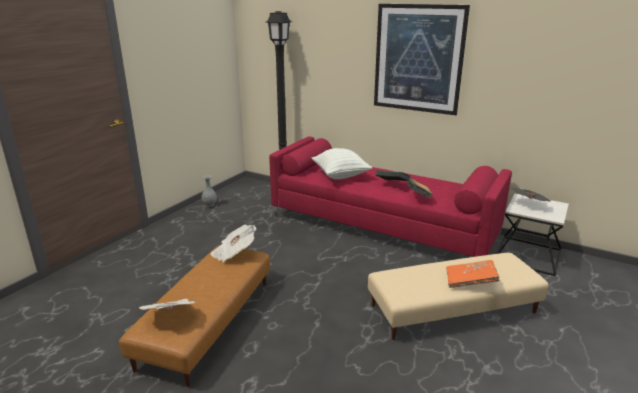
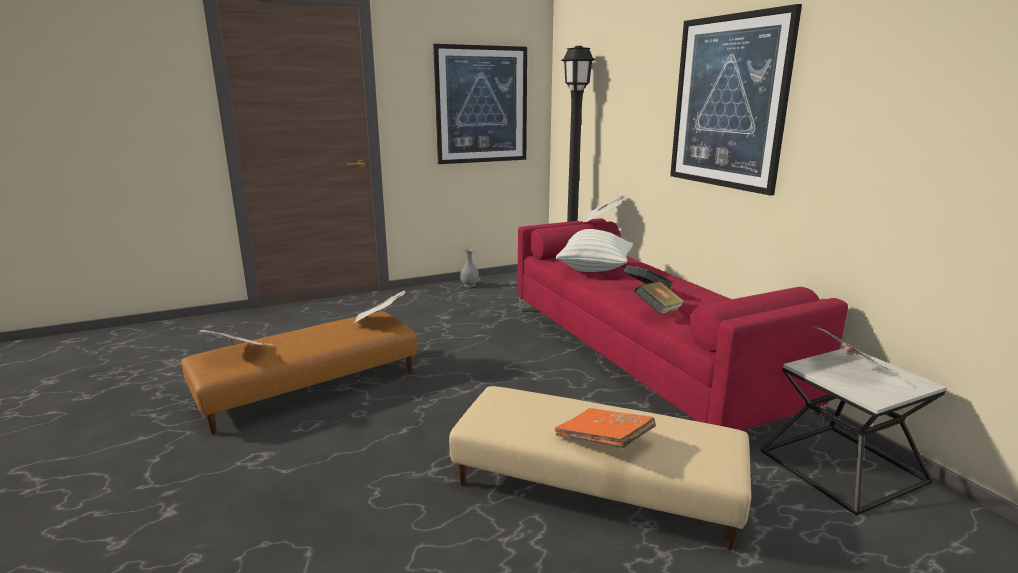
camera: 35 degrees right, 5 degrees down
(196, 57) = (481, 105): none -> picture
(316, 140) = (599, 221): none -> newspaper

